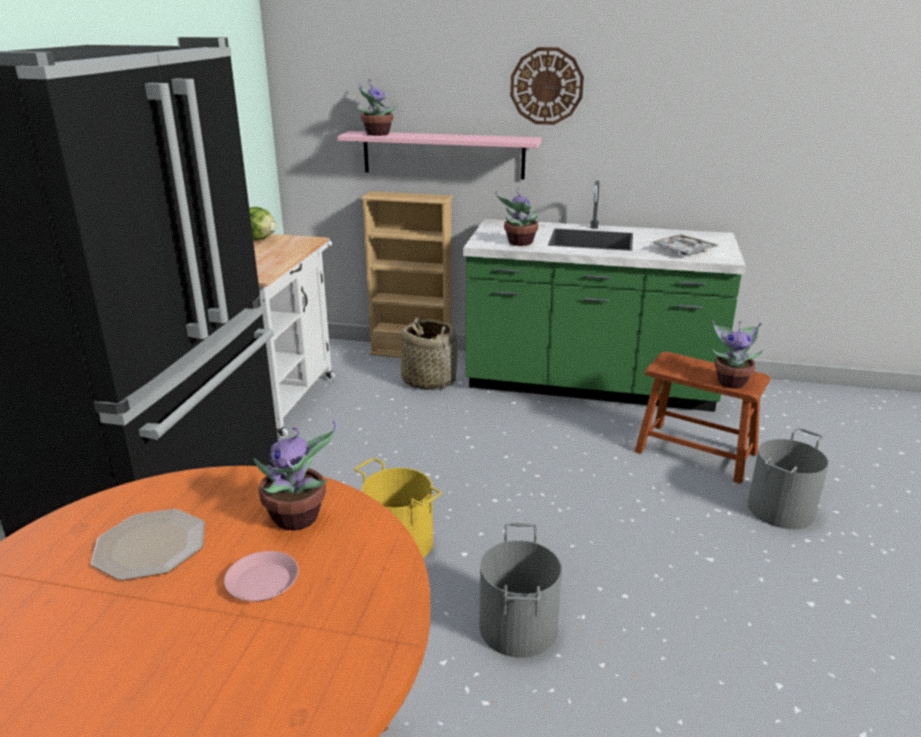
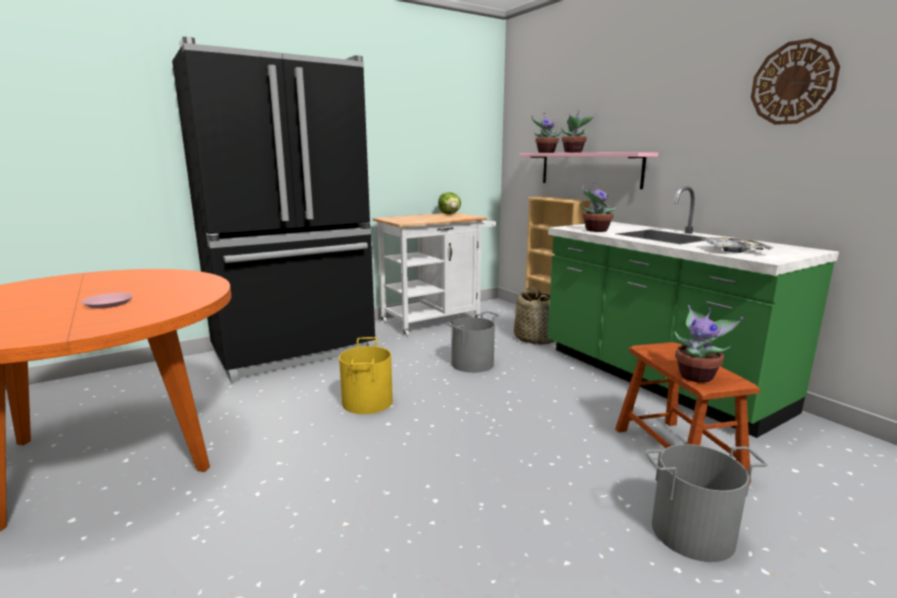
camera: 45 degrees right, 10 degrees down
(150, 545) = (125, 284): plate -> none
(298, 518) = (178, 294): potted plant -> potted plant (573, 152)
(517, 627) = (342, 472): grey bucket -> grey bucket (472, 363)
(546, 86) = (665, 107): wall clock -> wall clock (793, 83)

